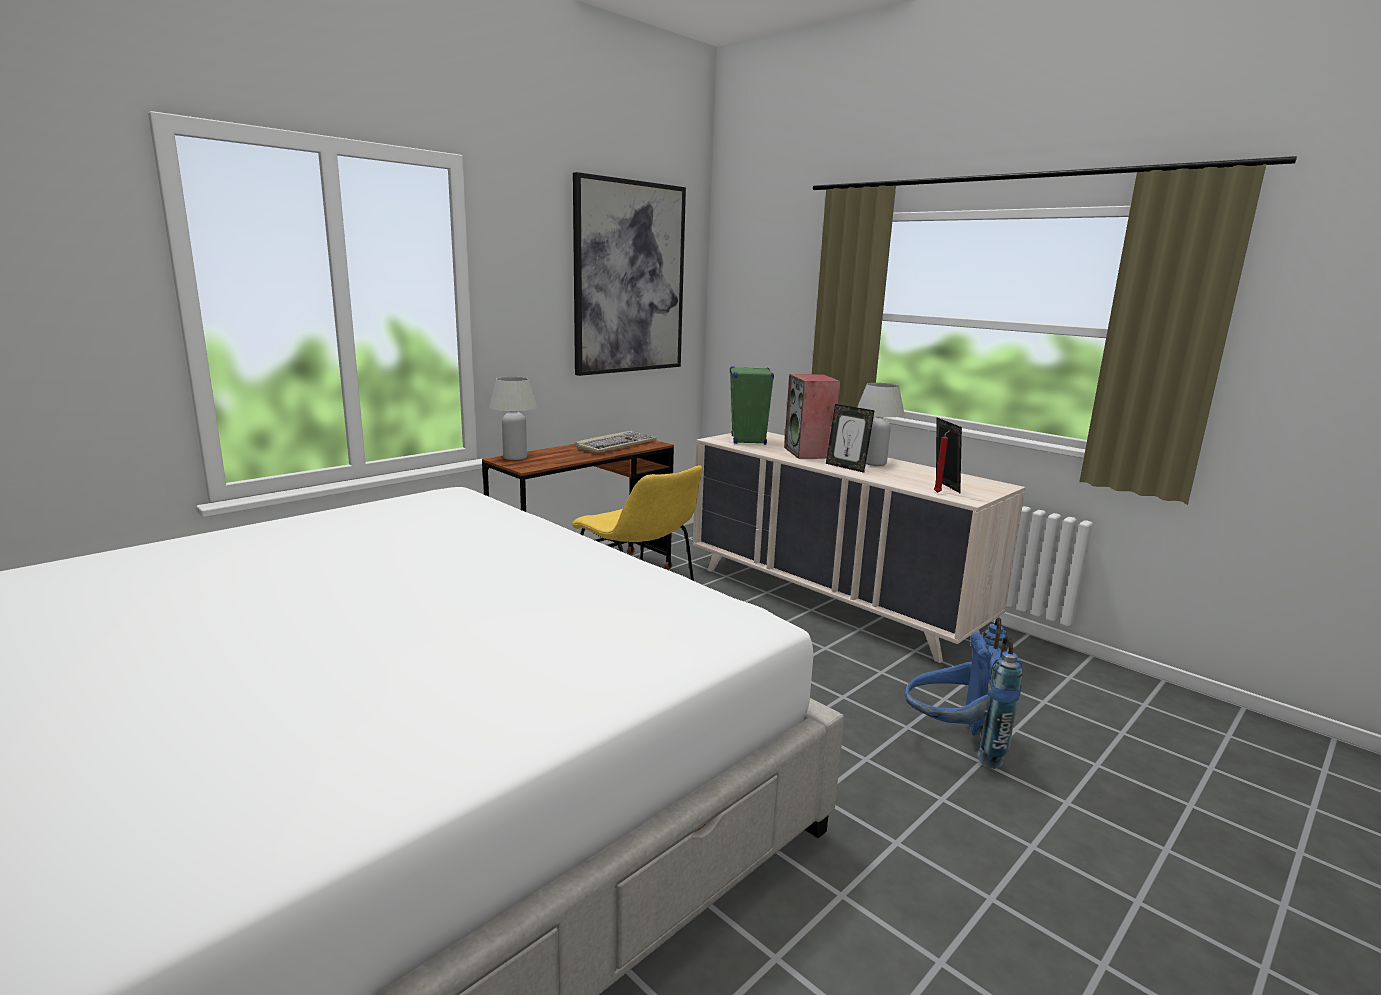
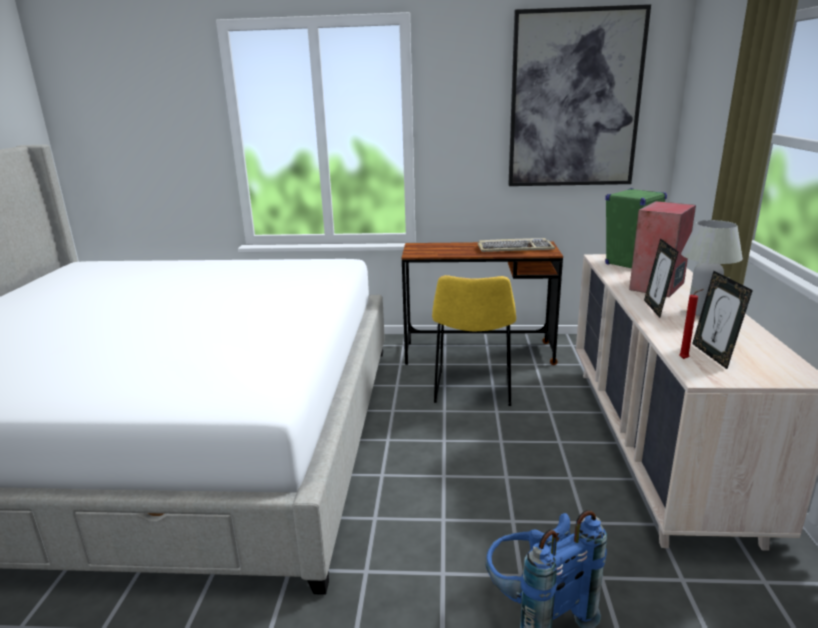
camera: 50 degrees right, 5 degrees up
(515, 457) = (425, 245): white table lamp -> none
(944, 486) = (713, 355): picture frame -> picture frame turned 135 degrees clockwise

